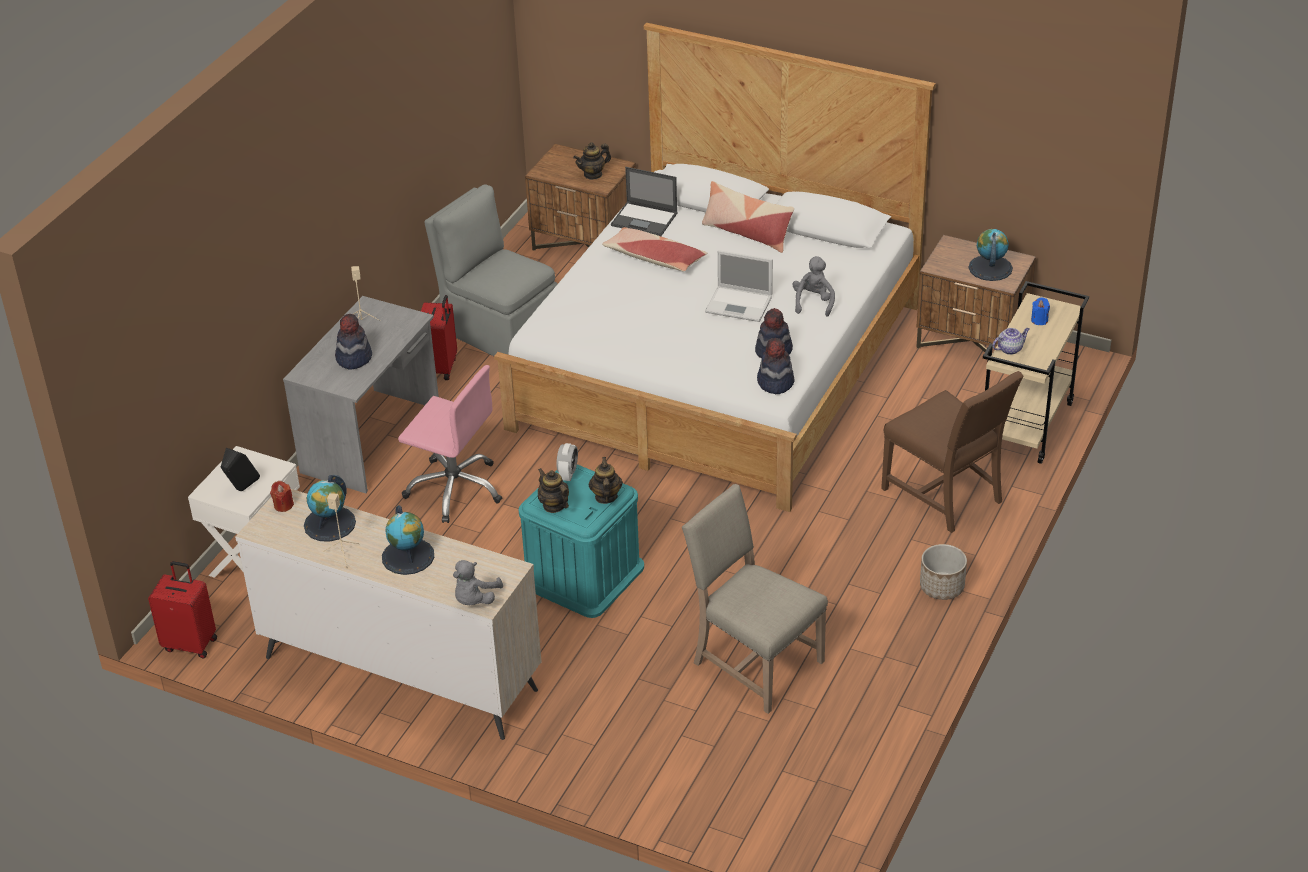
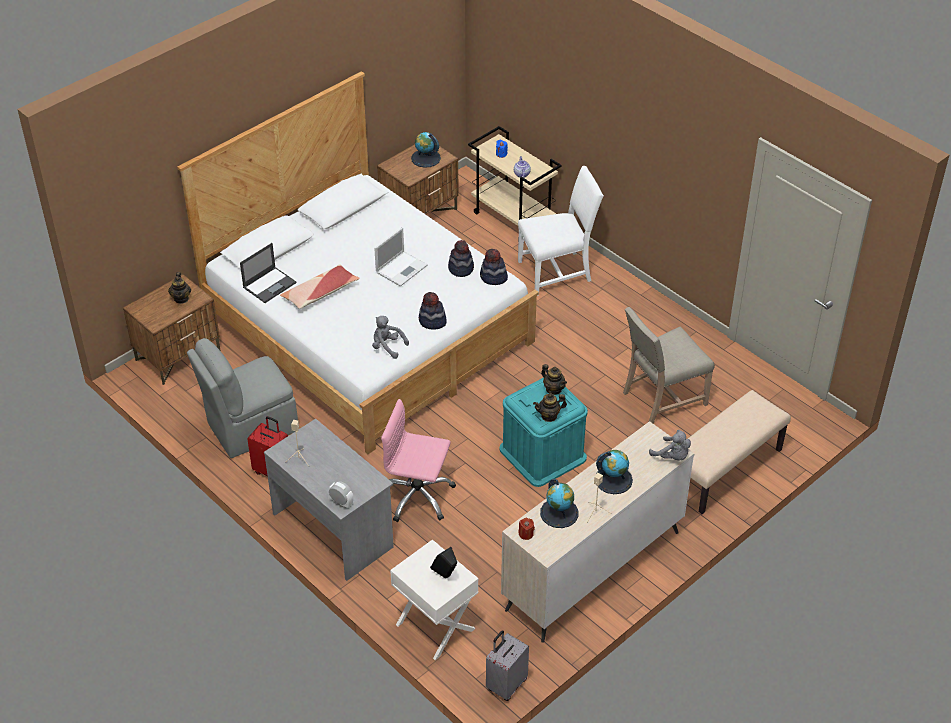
camera: 70 degrees left, 5 degrees up
(191, 643) = (506, 684): red suitcase -> grey suitcase
(353, 358) = (340, 473): hat -> hat (432, 321)
(455, 488) = (417, 496): pink office chair -> pink office chair turned 120 degrees counterclockwise
(568, 474) = (520, 401): alarm clock -> alarm clock (341, 503)
(606, 497) = (553, 389): teapot -> teapot turned 150 degrees counterclockwise
(646, 761) = (724, 470): none -> beige bench
(746, 233) = (322, 243): pillow -> none
(813, 302) = (420, 237): grey plush toy -> grey plush toy (387, 347)
(942, 587) = (635, 300): planter -> none
(946, 495) = (557, 272): brown chair -> white chair

